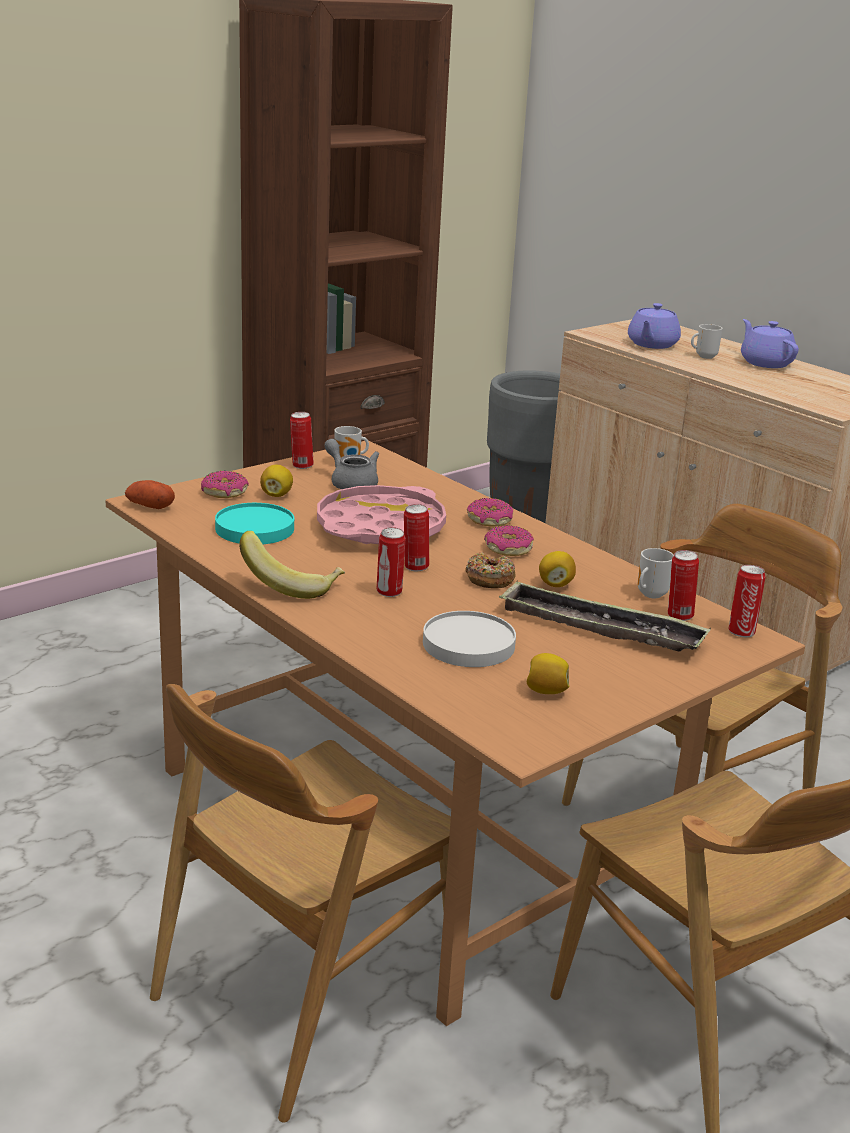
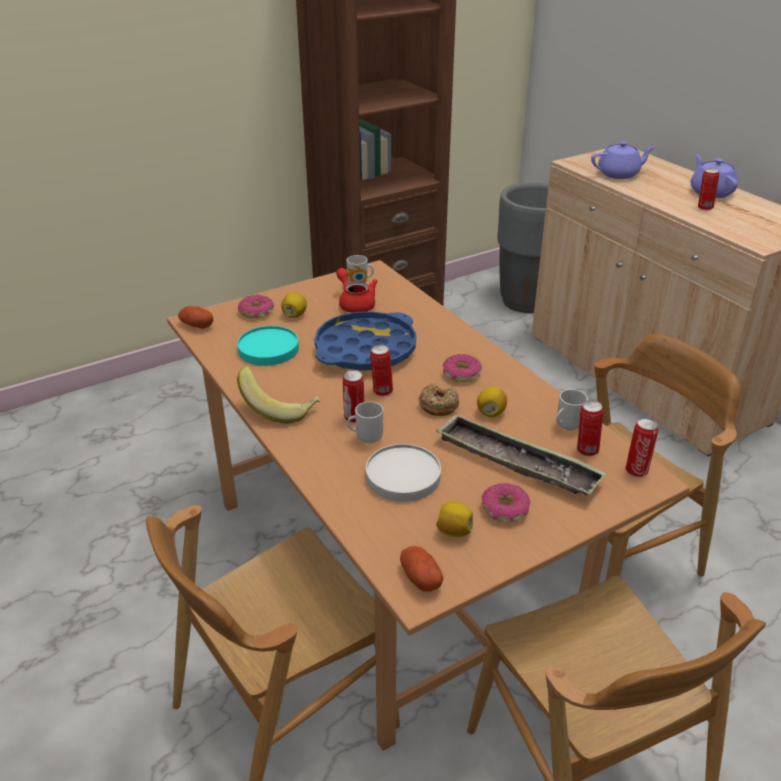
camera: 10 degrees right, 10 degrees up
(301, 466) = (322, 286): can -> can (704, 208)
(351, 483) = (355, 303): grey teapot -> red teapot
(380, 527) = (365, 349): pink tray -> blue tray
(489, 520) = (454, 343): donut -> donut (504, 509)
(520, 733) = (420, 578): none -> potato
(652, 344) = (619, 174): purple teapot -> purple teapot turned 135 degrees counterclockwise
(704, 356) = (660, 186): mug -> mug (367, 438)

